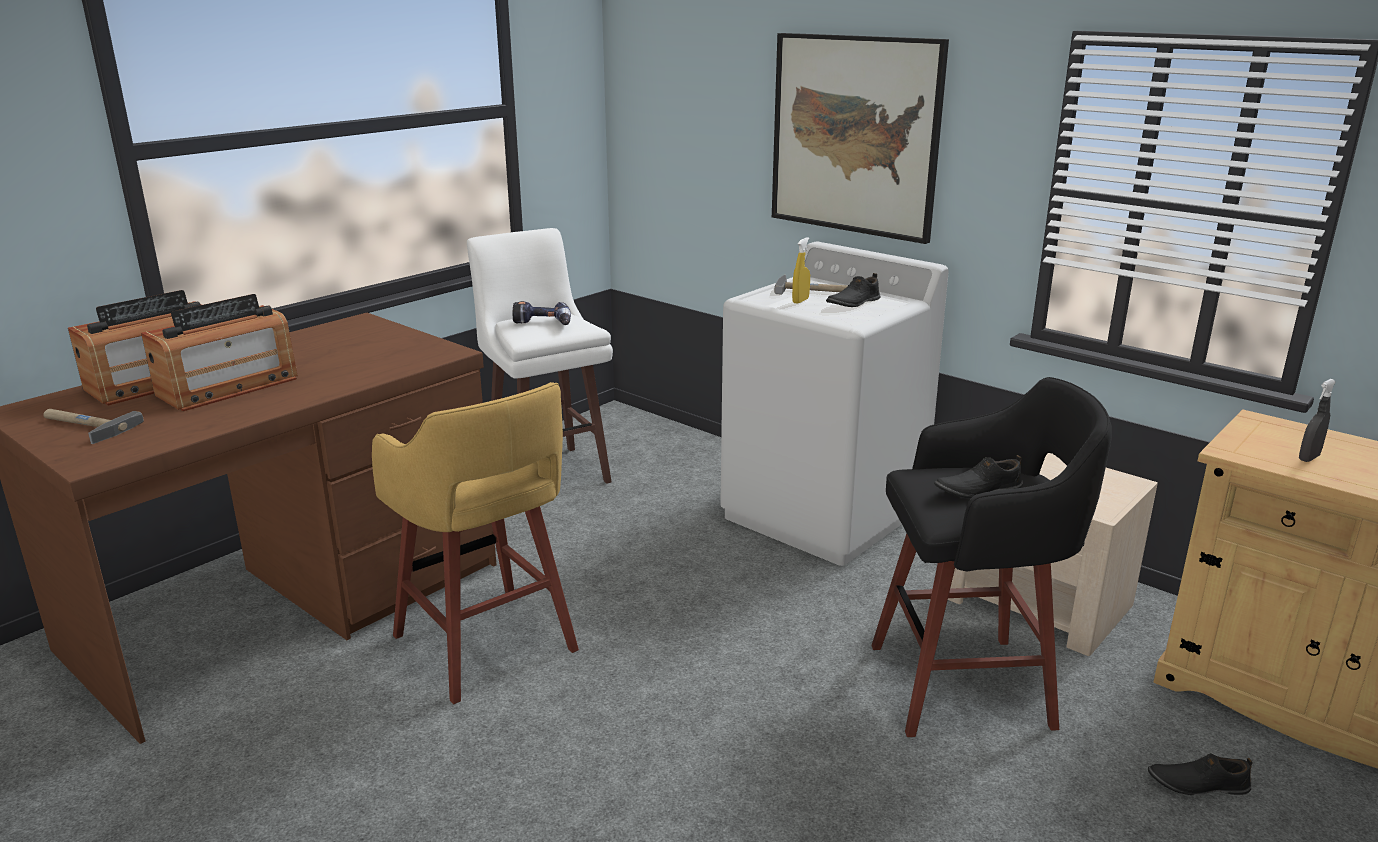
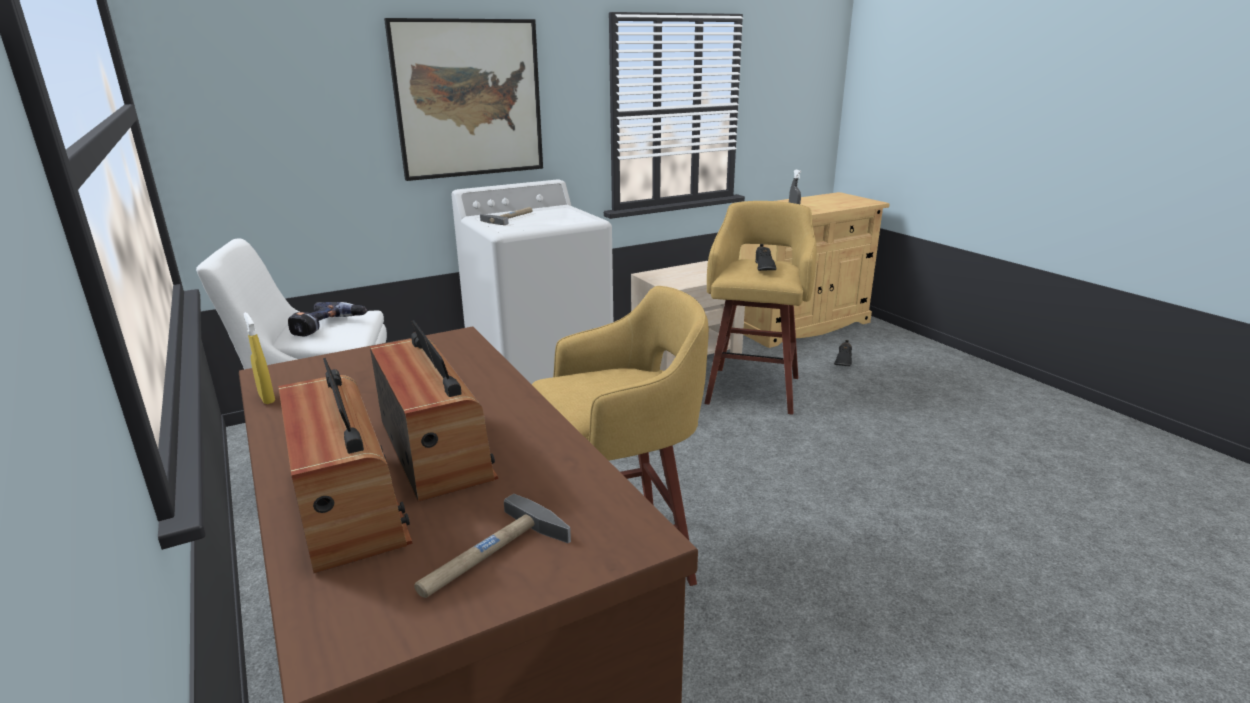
camera: 70 degrees left, 0 degrees up
(800, 301) = (530, 222): yellow spray bottle -> yellow spray bottle (267, 398)
(853, 303) = (552, 214): black shoe -> none
(967, 685) = (754, 388): black stool -> yellow stool

